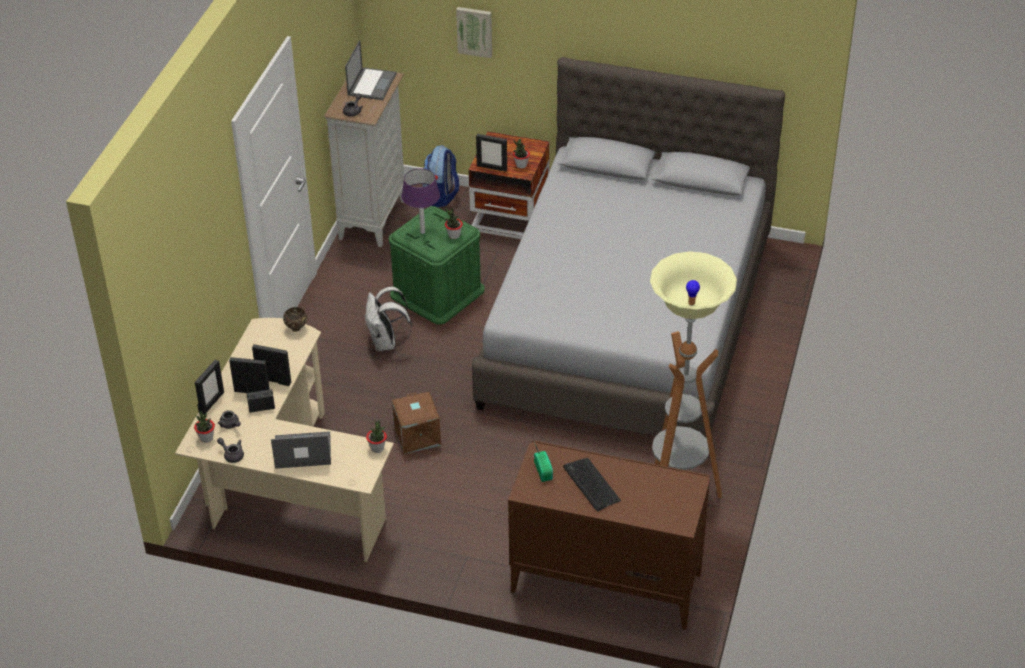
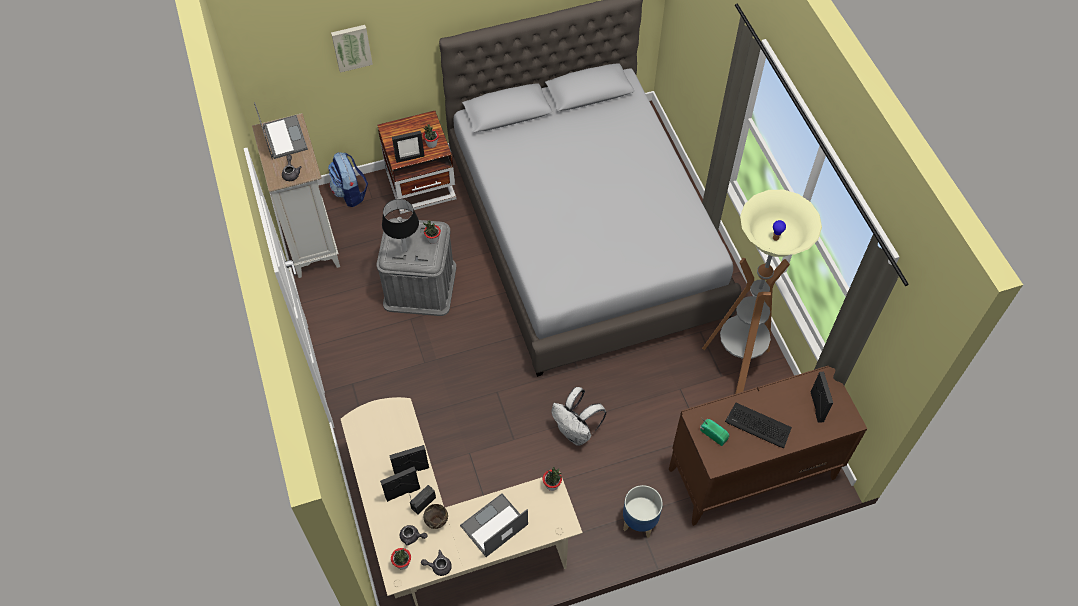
camera: 35 degrees left, 15 degrees up
(211, 402) = (376, 524): picture frame -> picture frame (816, 407)
(296, 328) = (387, 406): brown bowl -> brown bowl (437, 521)
(386, 343) = (417, 355): white backpack -> white backpack (576, 432)
(416, 436) = (510, 428): brown storage box -> none
(422, 232) = (405, 250): purple table lamp -> black table lamp
(437, 292) = (420, 285): green storage box -> grey storage box
(464, 563) = (639, 521): none -> planter

